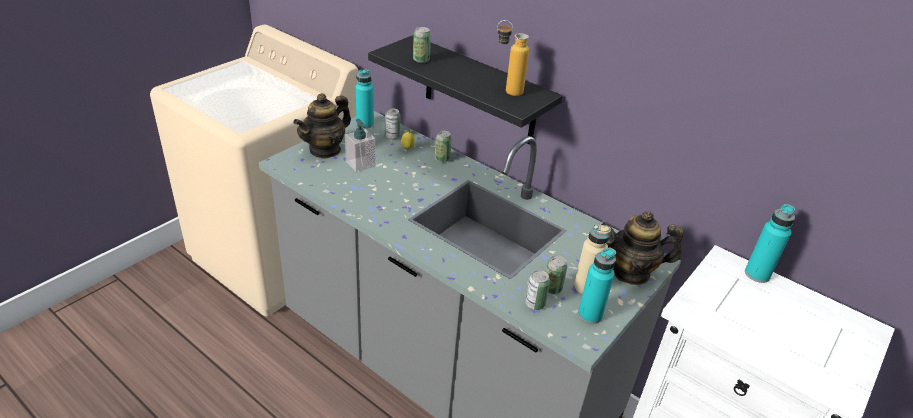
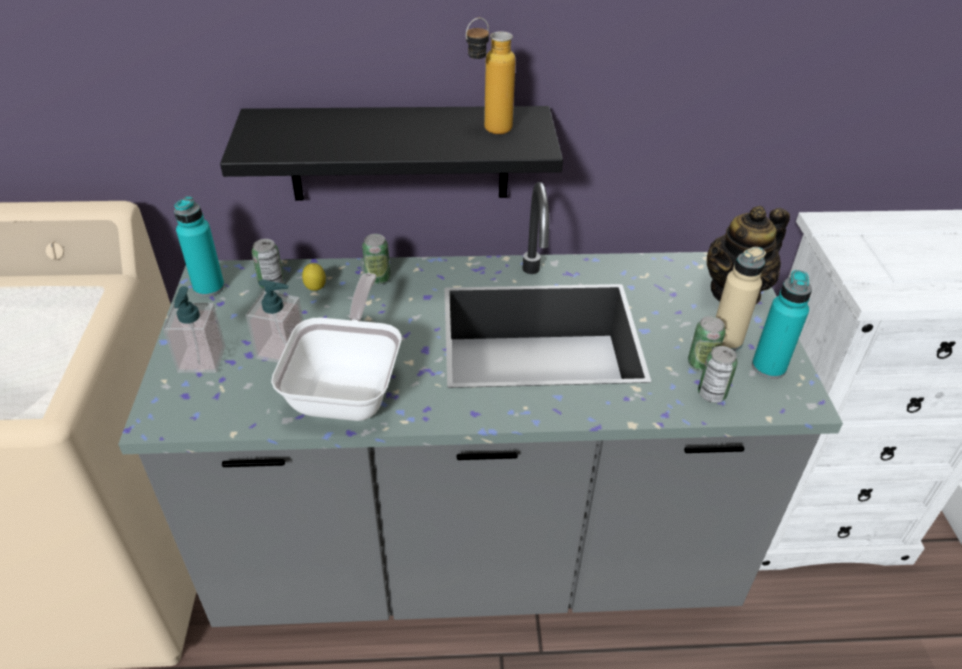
camera: 40 degrees left, 5 degrees up
(325, 150) = (201, 359): teapot -> soap dispenser
(366, 194) = (349, 387): none -> frying pan
(421, 60) = (315, 139): can -> none
(757, 274) = (866, 221): turquoise bottle -> none

